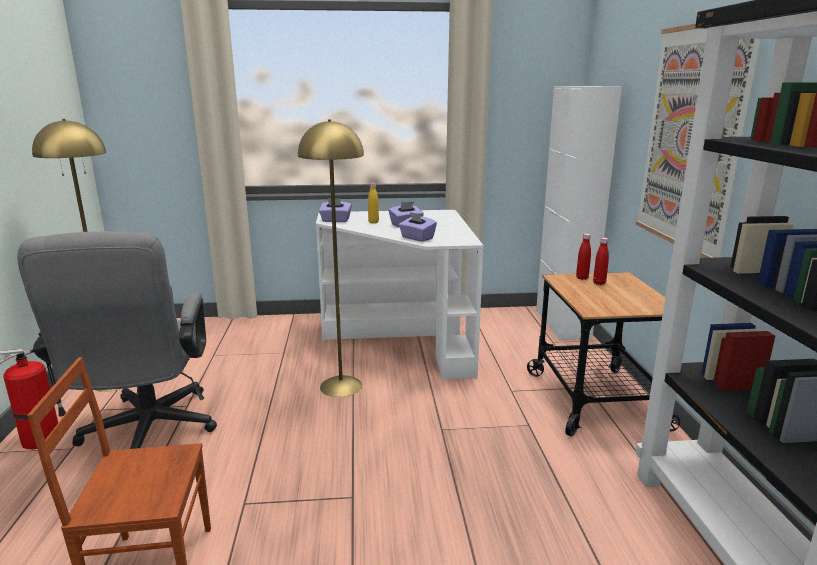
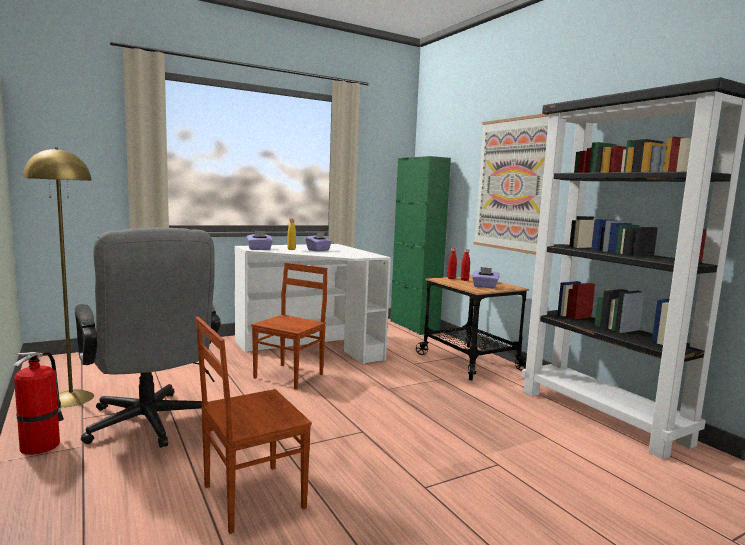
camera: 25 degrees left, 10 degrees down
(341, 386) = (290, 376): yellow floor lamp -> brown chair
(417, 238) = (340, 255): purple tissue box -> purple tissue box (485, 286)
(562, 323) = (414, 326): white cabinet -> green cabinet

